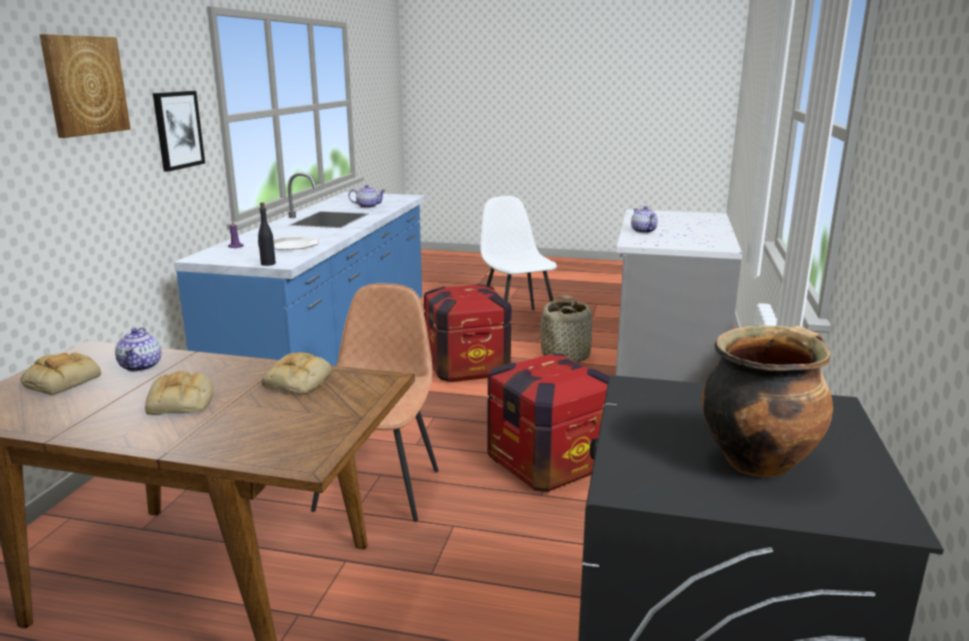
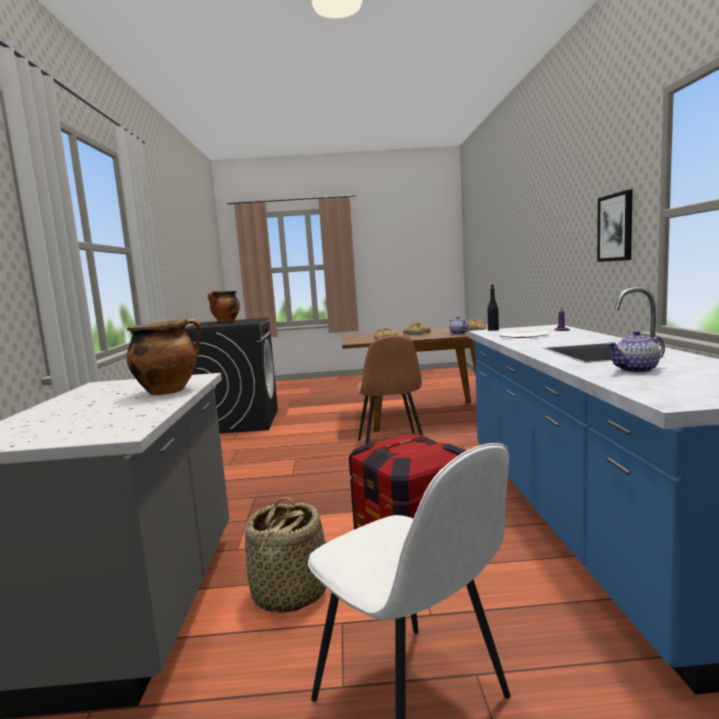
camera: 165 degrees right, 10 degrees down
(84, 85) = (569, 200): picture -> none
(548, 464) = (294, 472): crate -> none
(643, 231) = (169, 391): teapot -> cooking pot

